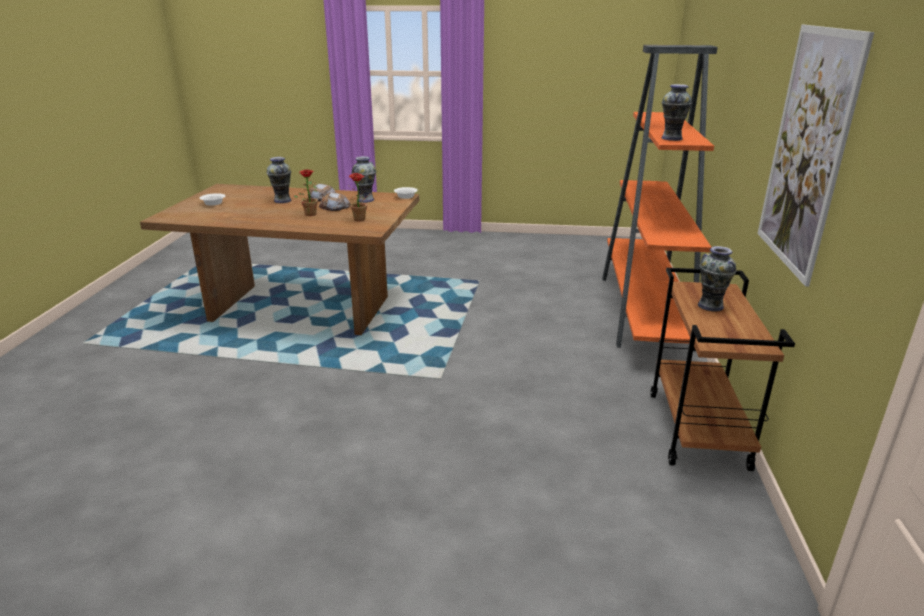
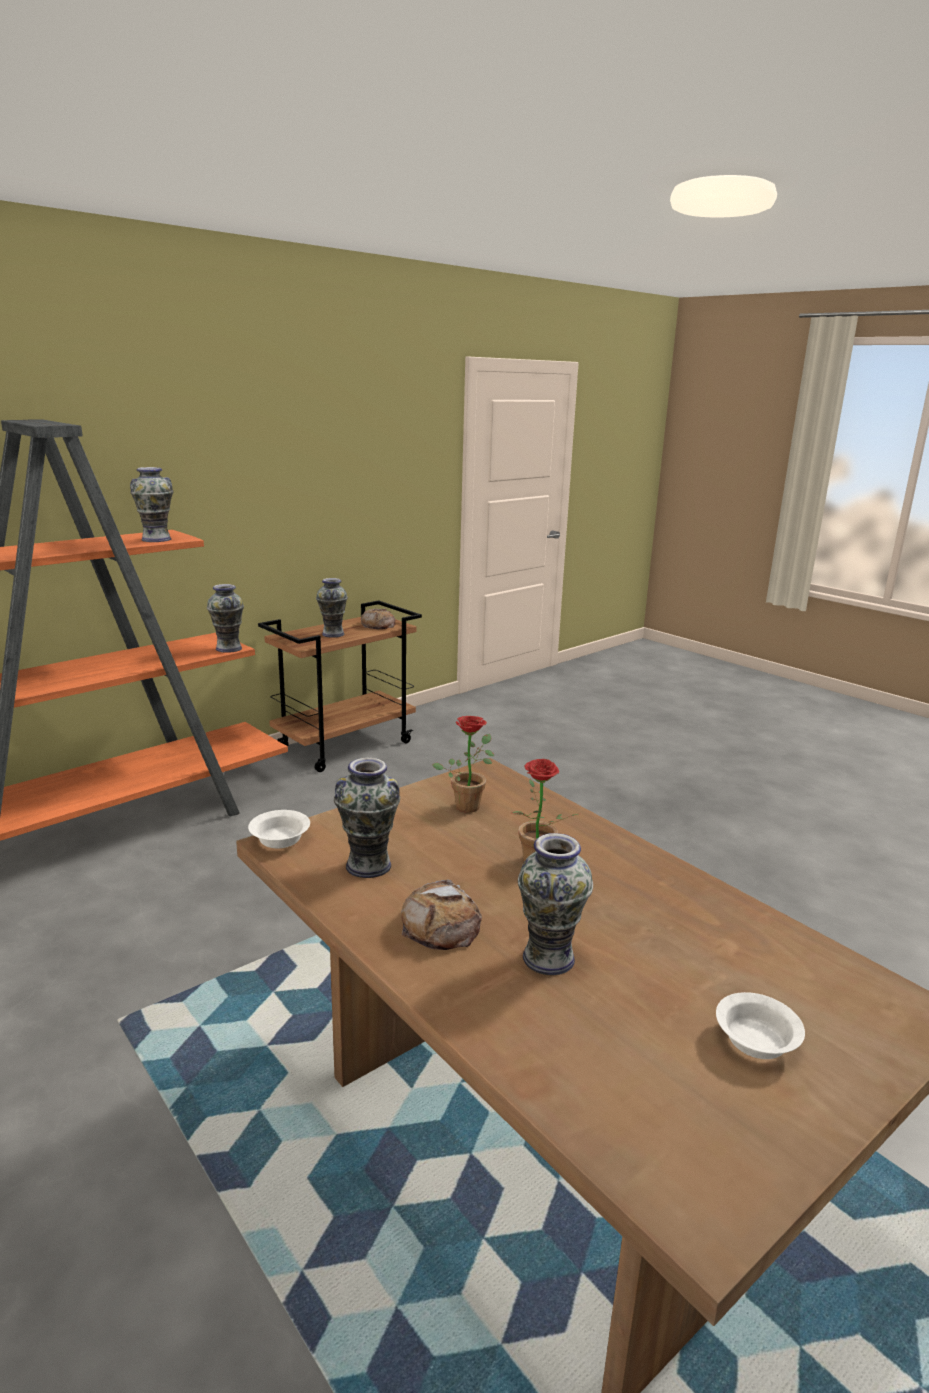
camera: 140 degrees left, 5 degrees down
(334, 207) = (461, 867): bread -> bread (378, 624)
(657, 239) = (229, 648): none -> vase
(806, 151) = (318, 478): picture -> none

